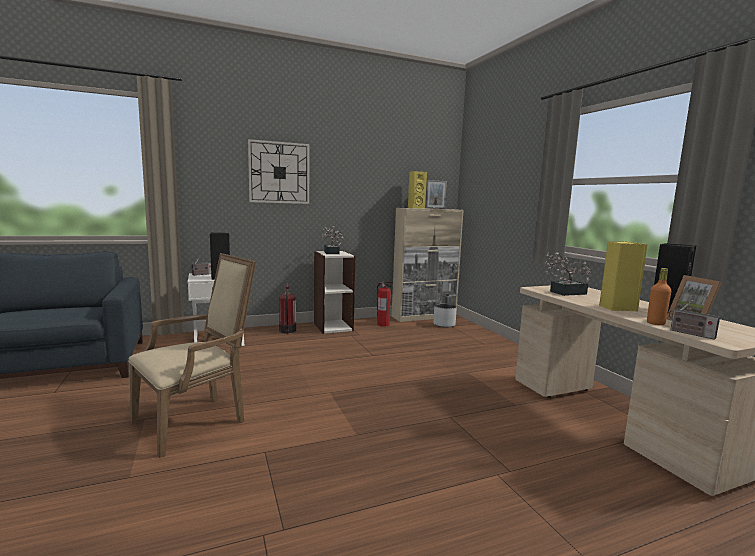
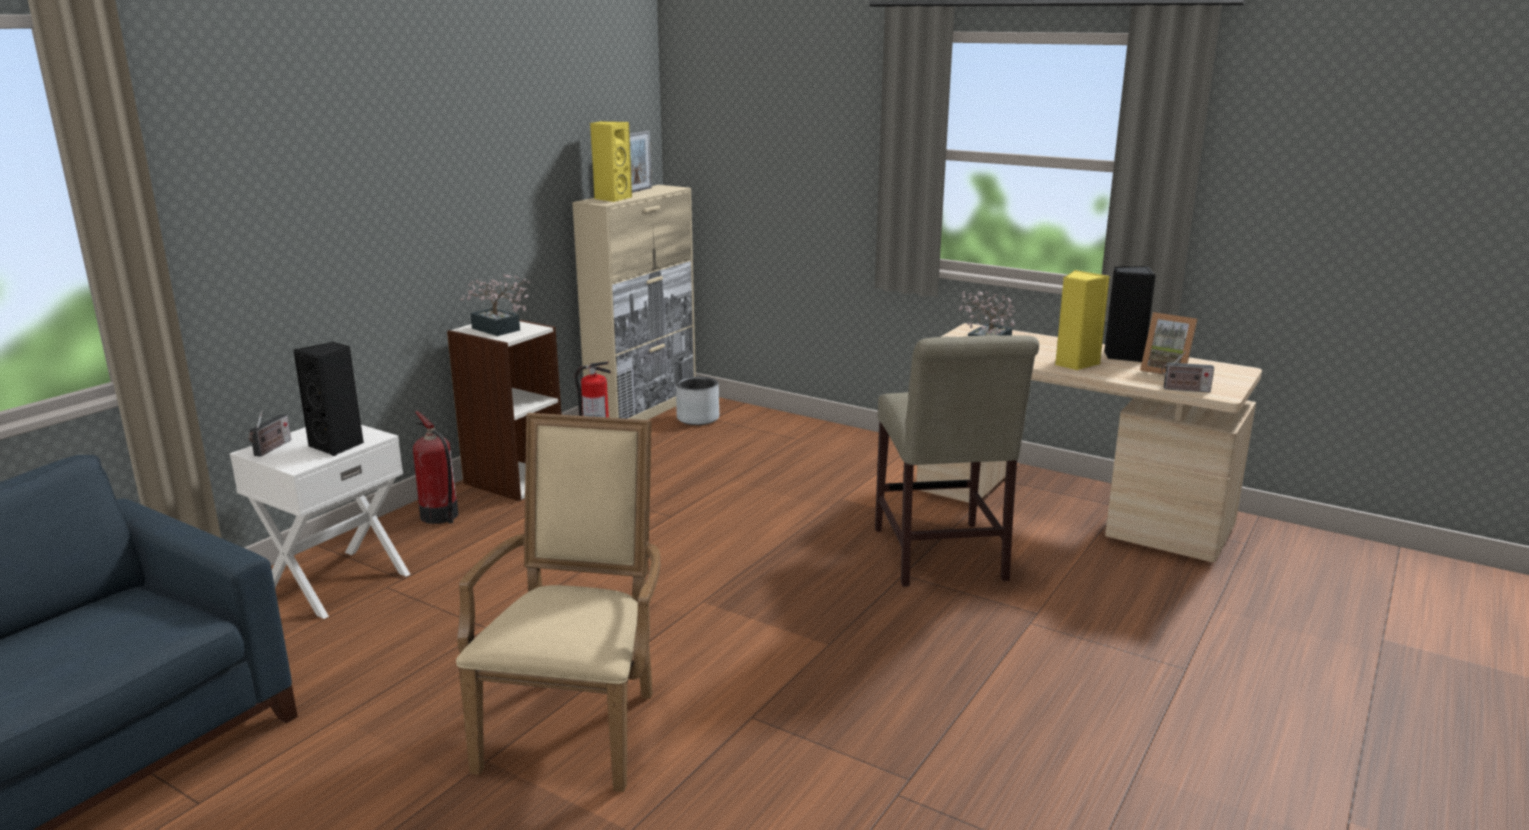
camera: 35 degrees left, 10 degrees up
(279, 172) = (358, 169): wall clock -> none
(485, 417) = (940, 558): none -> beige chair
(655, 323) = (1140, 381): orange bottle -> none

